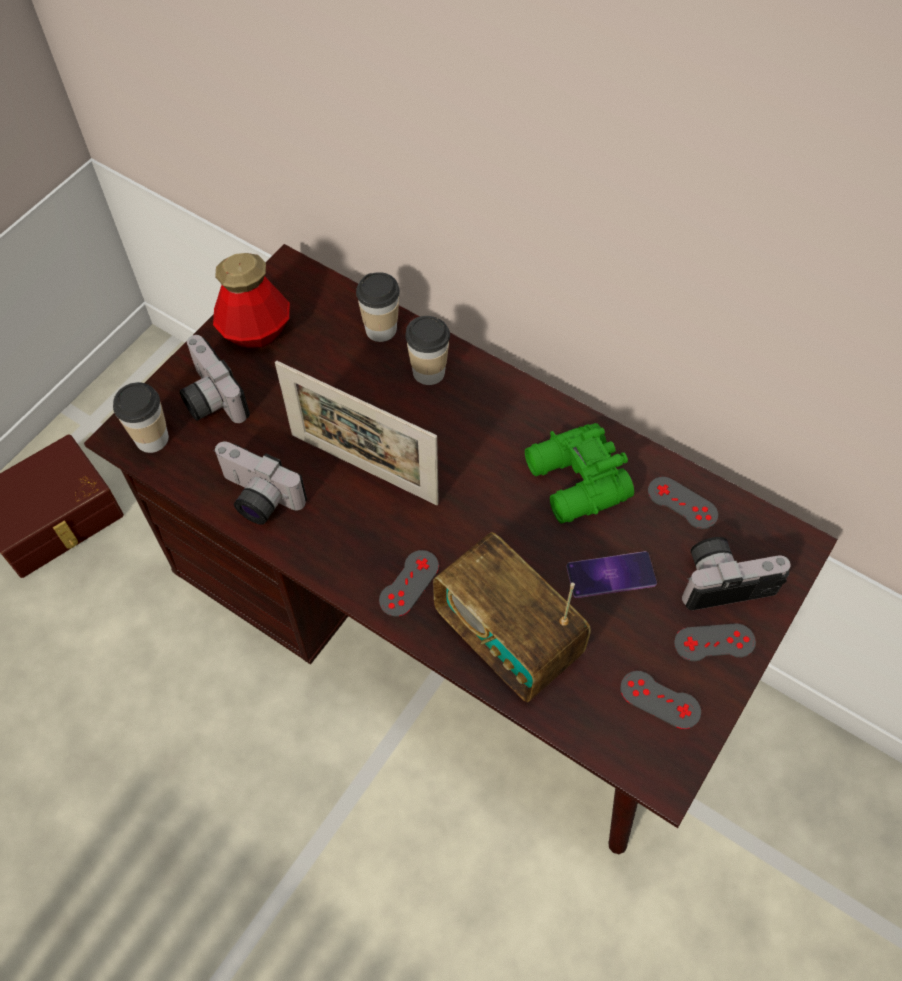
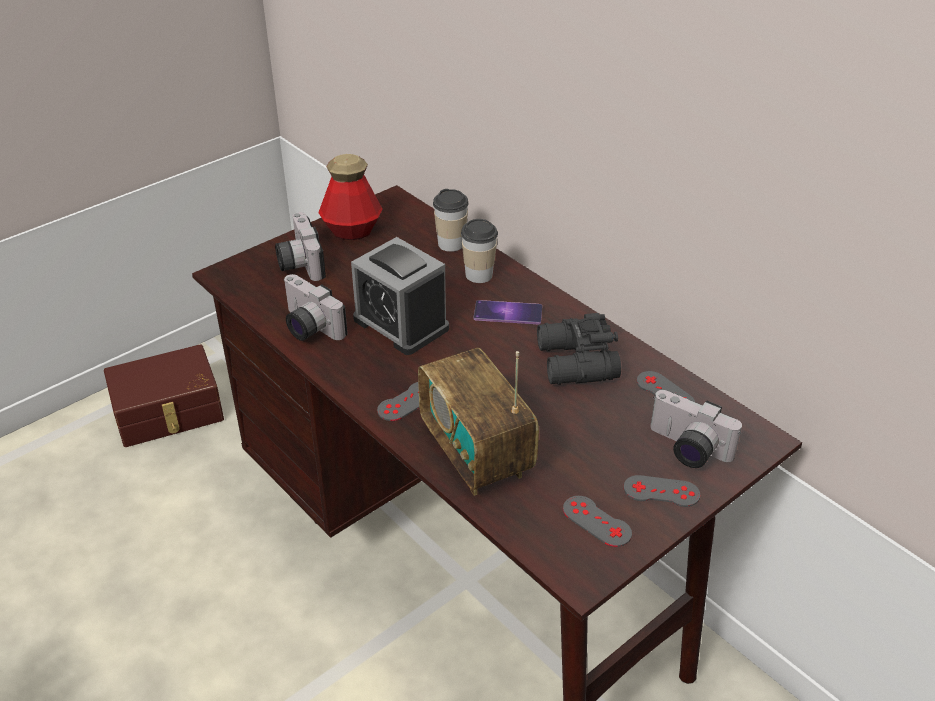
camera: 15 degrees right, 20 degrees down
(152, 438) = (244, 278): cup -> none
(363, 468) = (401, 324): picture frame -> alarm clock
(575, 483) = (575, 363): green binoculars -> black binoculars
(611, 575) = (583, 428): phone -> phone (508, 313)
(724, 578) = (686, 449): camera -> camera turned 150 degrees counterclockwise

